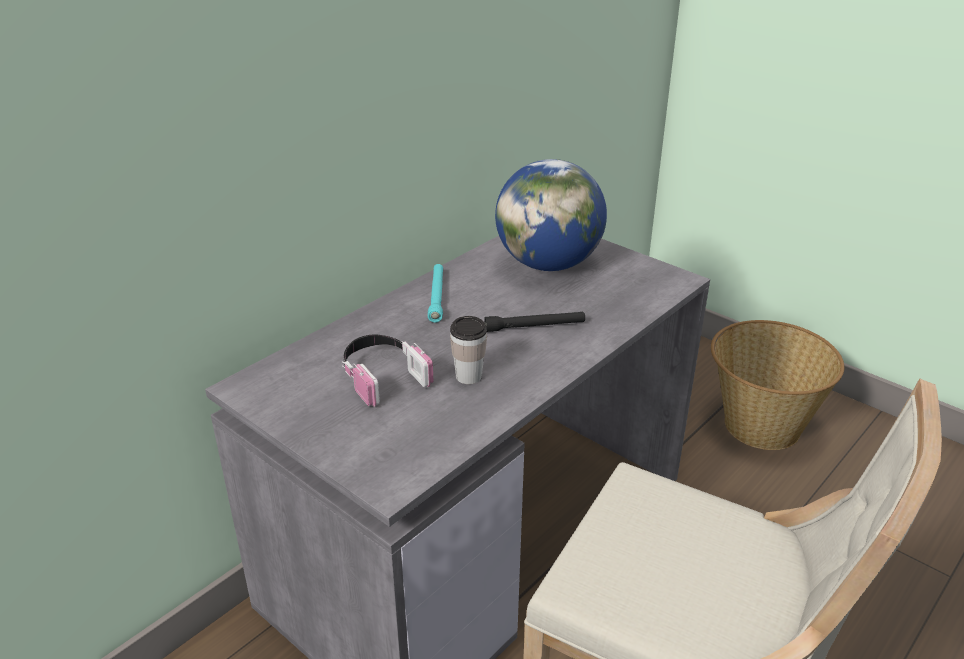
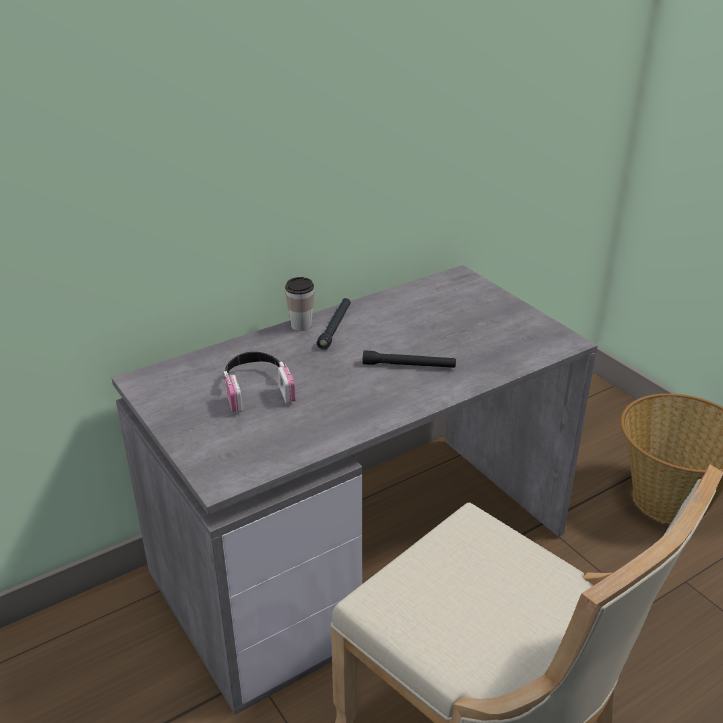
camera: 15 degrees right, 0 degrees up
(437, 297) = (335, 327): turquoise flashlight -> black flashlight
(468, 376) = (329, 400): cup -> cup (301, 325)
(548, 264) = (449, 311): globe -> none

